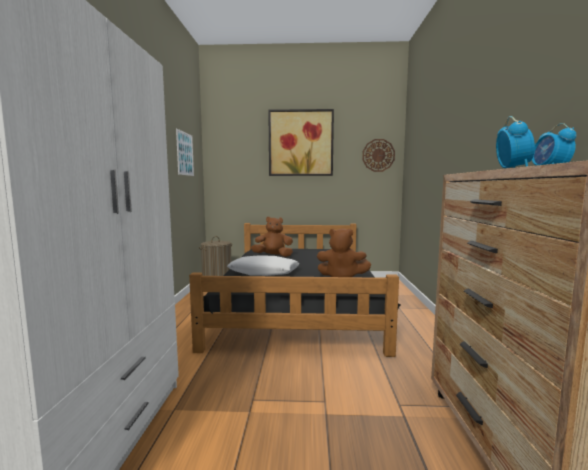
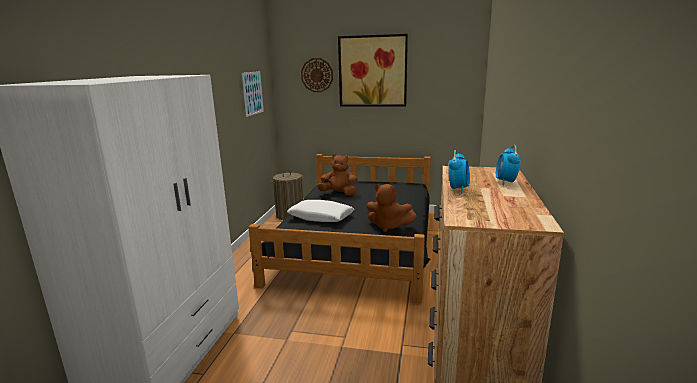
camera: 10 degrees right, 10 degrees up
(378, 155) = (456, 83): wall clock -> wall clock (317, 75)

